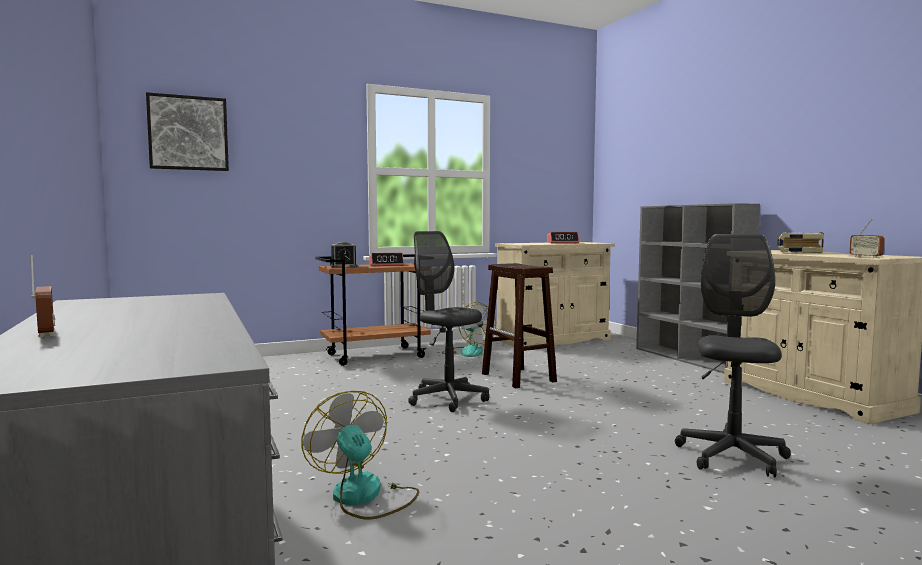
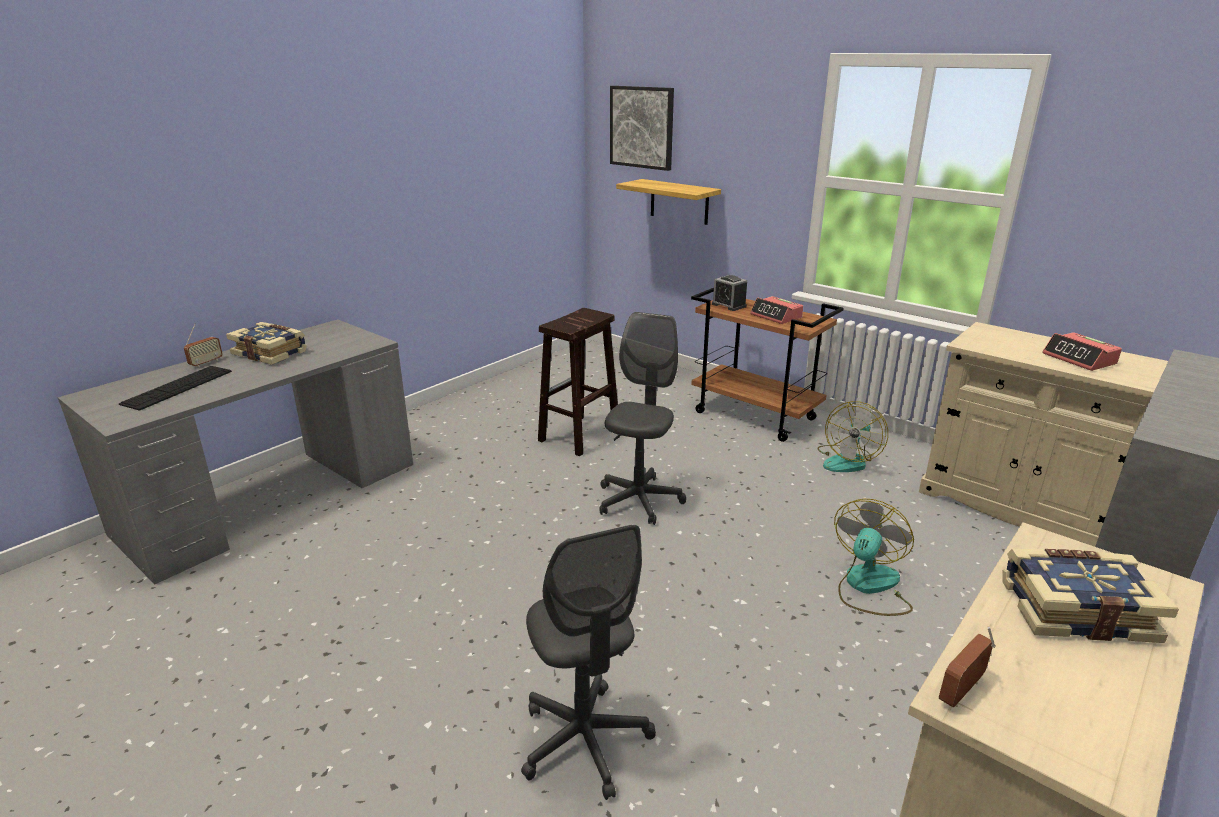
camera: 65 degrees right, 20 degrees up
(110, 315) = (271, 353): none -> book
(128, 342) = (178, 387): none -> keyboard
(240, 198) = (679, 202): none -> shelf
(364, 497) = (387, 530): fan -> fan (868, 587)
(519, 378) = (767, 524): brown stool -> brown stool (579, 436)
(732, 456) = (584, 741): grey office chair -> grey office chair turned 75 degrees clockwise

